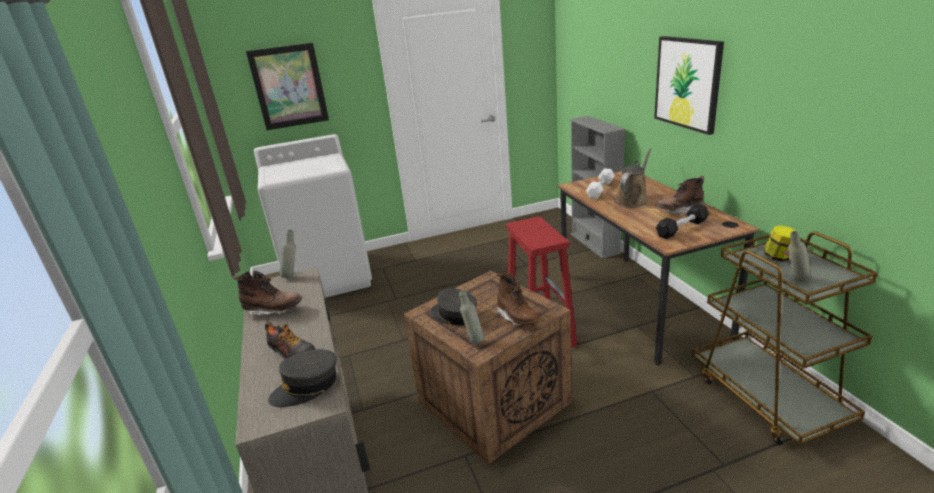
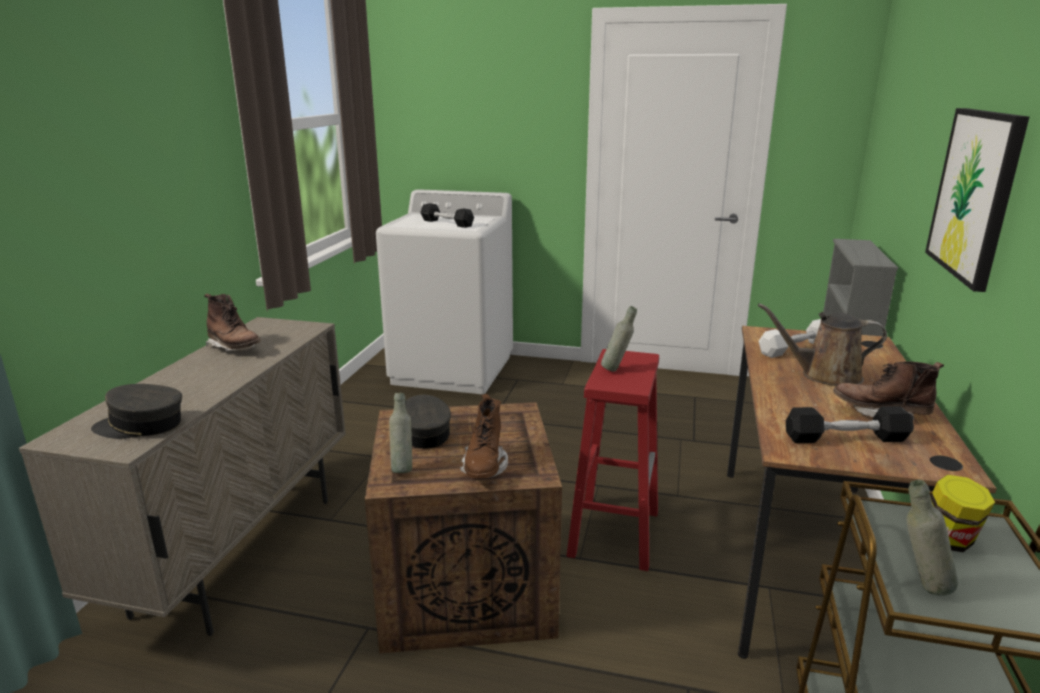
camera: 30 degrees right, 5 degrees down
(289, 87) = (468, 124): picture -> none
(291, 352) = (183, 390): shoe -> none
(292, 275) = (301, 323): grey bottle -> grey bottle (617, 369)
(309, 168) = (447, 223): none -> black dumbbell
(632, 200) = (825, 376): brown watering can -> brown watering can turned 150 degrees counterclockwise

